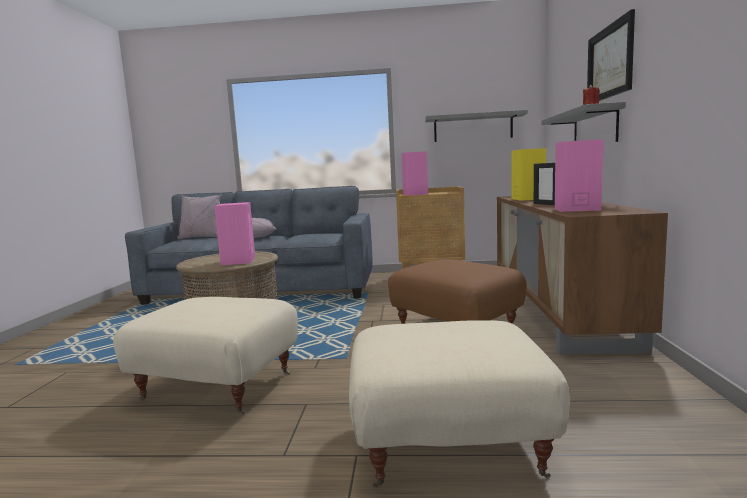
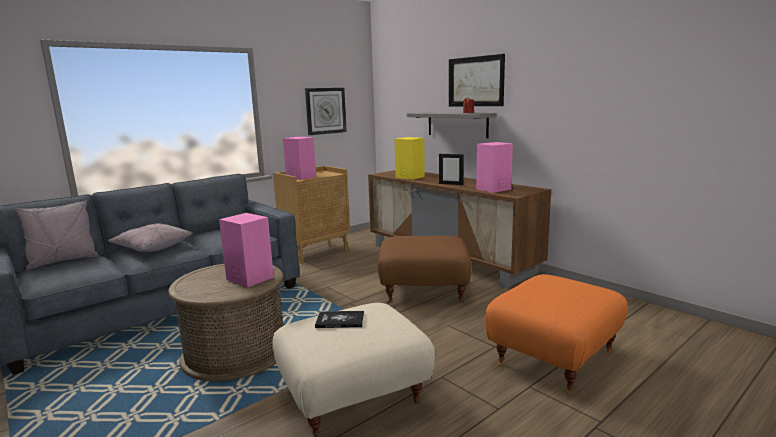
camera: 45 degrees left, 5 degrees up
(214, 301) = (340, 320): none -> book
(449, 443) = (553, 358): beige ottoman -> orange ottoman
(473, 127) = (325, 111): grey shelf -> wall clock

